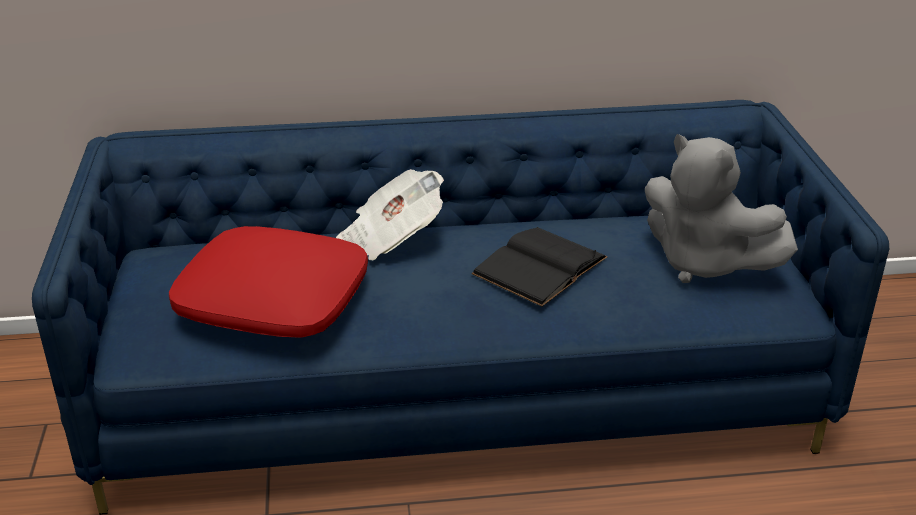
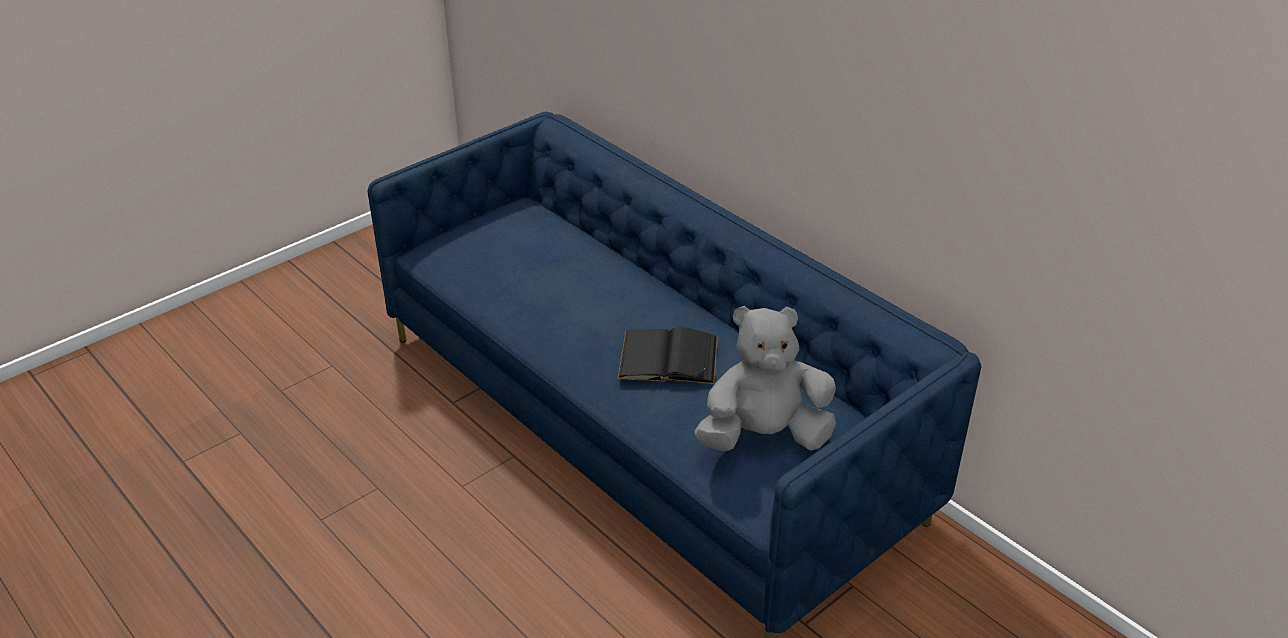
camera: 55 degrees right, 5 degrees up
(274, 299) = (519, 271): red pillow -> none
(390, 239) = (632, 280): newspaper -> none
(704, 263) = (764, 436): grey plush toy -> grey plush toy turned 75 degrees clockwise

